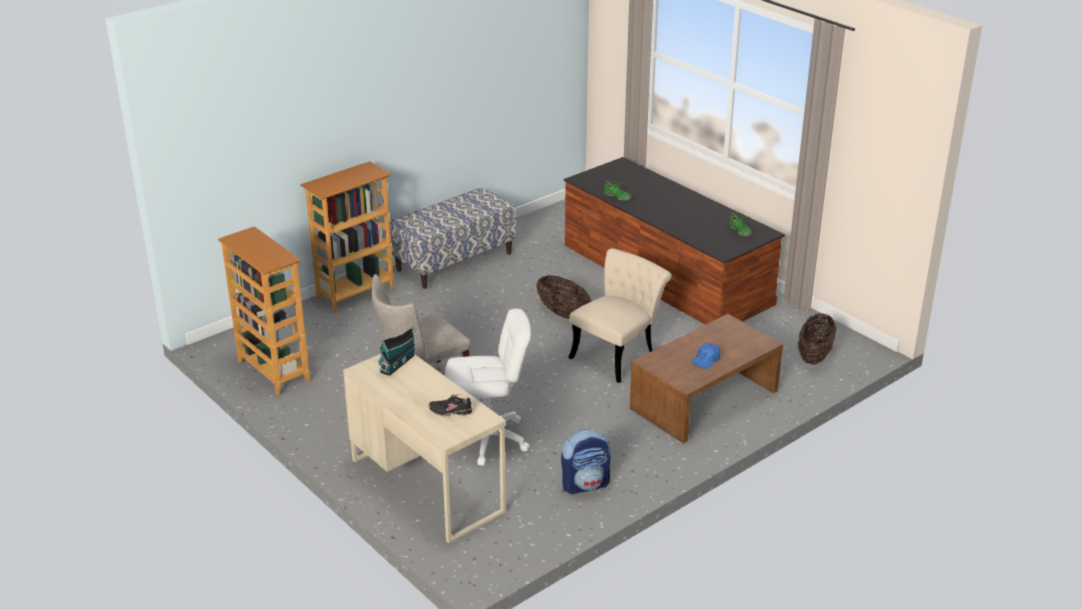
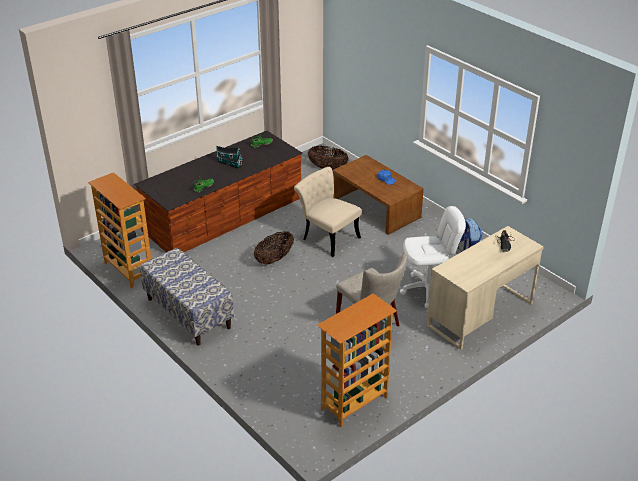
camera: 90 degrees left, 5 degrees up
(355, 294) = (235, 367): bookcase -> bookcase (128, 270)
(398, 363) = (455, 268): toy house -> toy house (229, 163)
(488, 439) = (428, 290): white office chair -> white office chair turned 90 degrees clockwise

